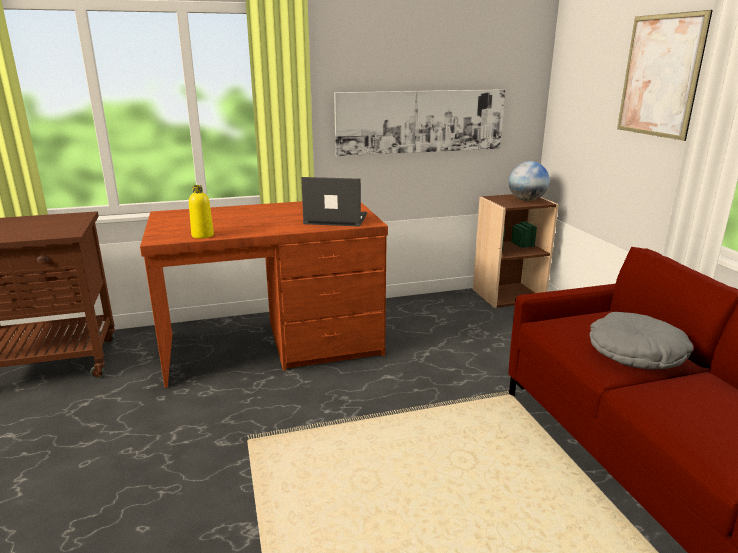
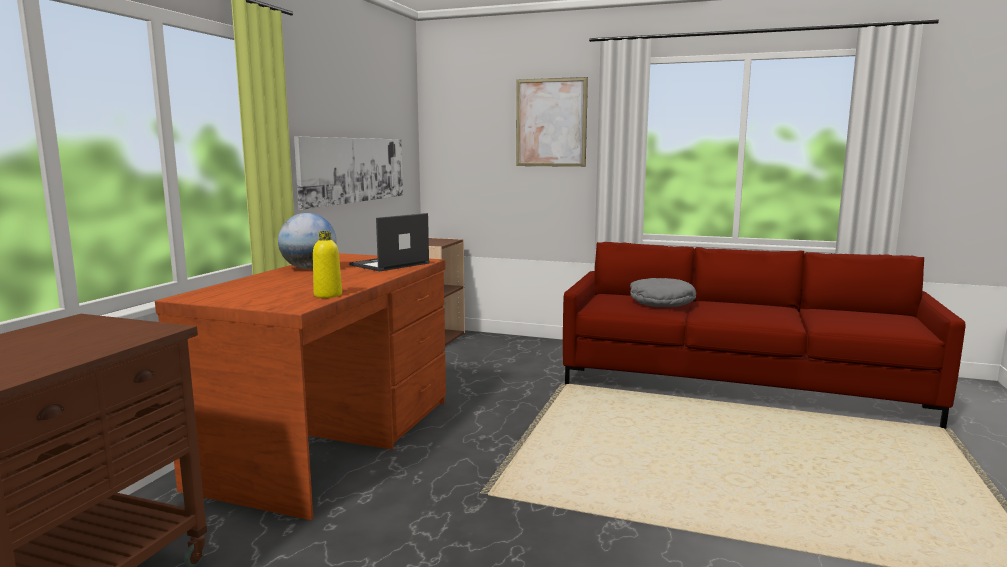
camera: 55 degrees left, 10 degrees down
(526, 200) = (437, 240): globe -> globe (309, 268)

